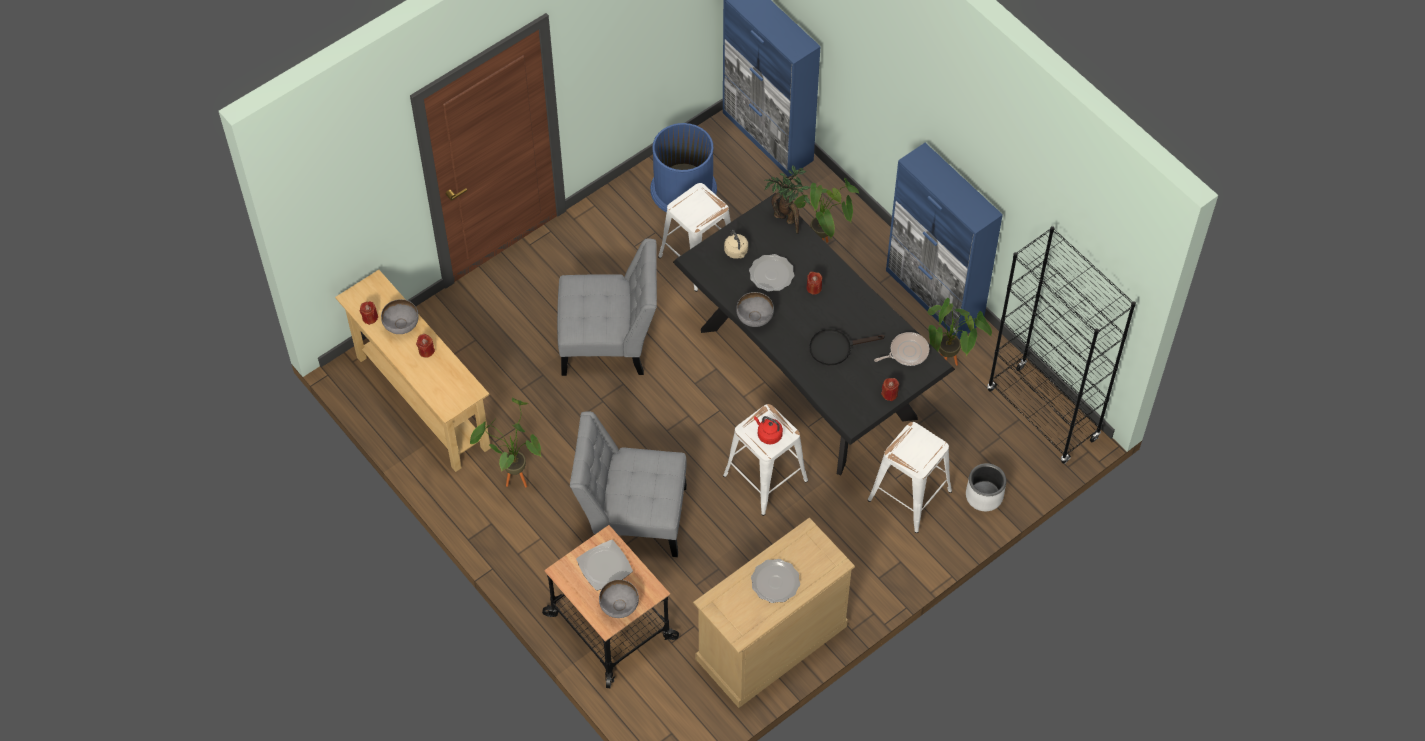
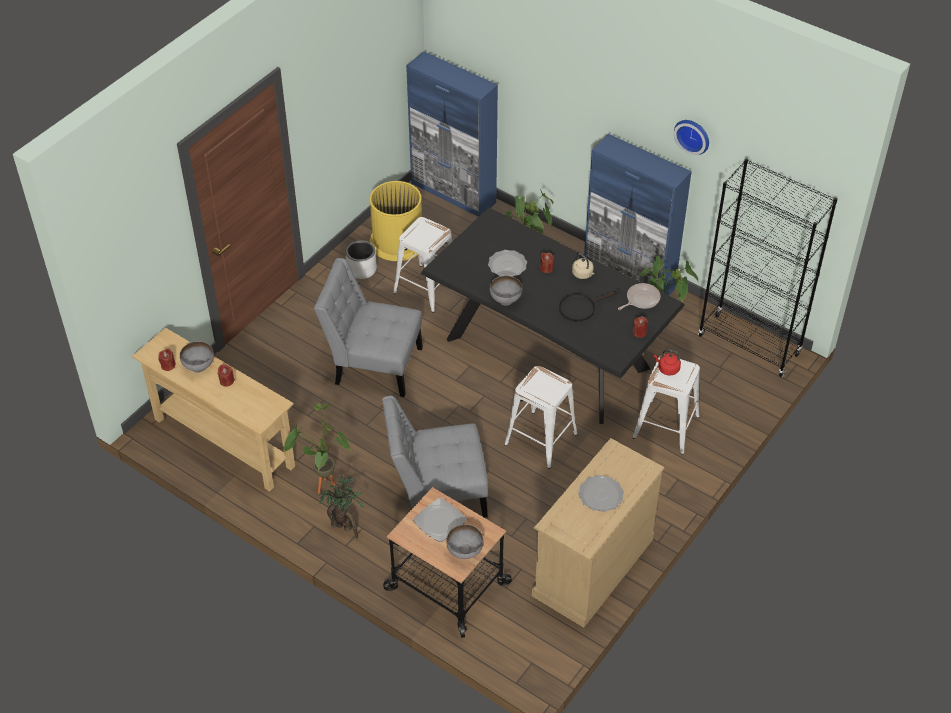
camera: 15 degrees left, 10 degrees down
(610, 342) = (373, 364): grey chair -> grey chair turned 150 degrees counterclockwise
(683, 189) = (397, 241): blue trash can -> yellow trash can
(736, 252) = (472, 255): beige kettle -> beige kettle (583, 274)
(768, 435) = (545, 388): red kettle -> red kettle (667, 369)
(786, 219) = (505, 224): potted plant -> potted plant (344, 527)
(984, 495) = (727, 414): white planter -> white planter (362, 269)
(1007, 179) = (693, 135): none -> wall clock

